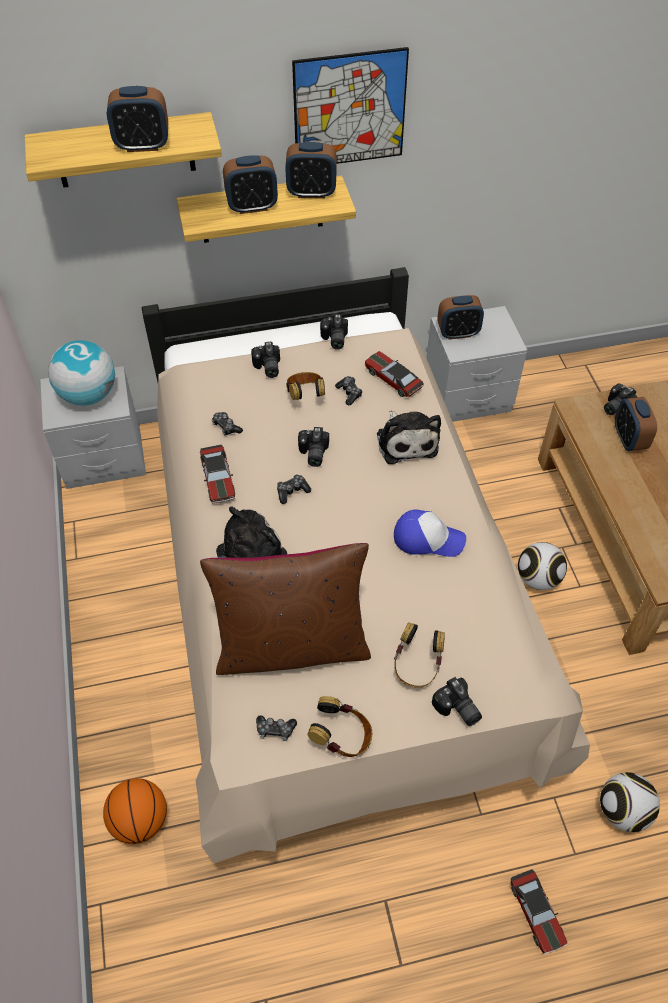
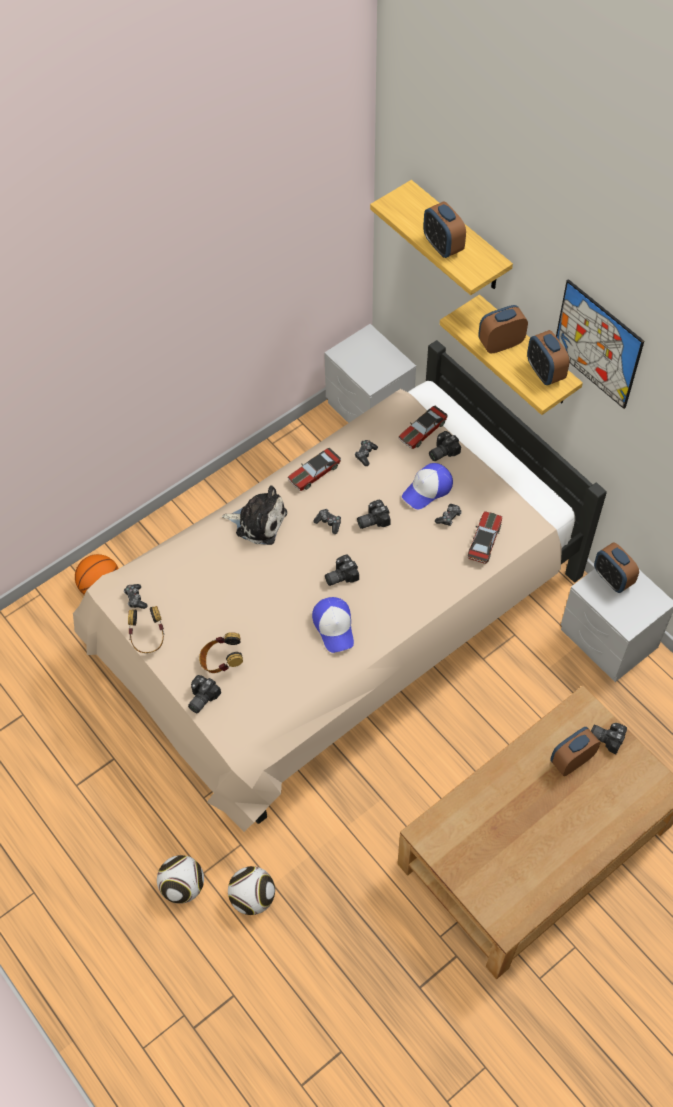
camera: 65 degrees right, 5 degrees up
(88, 395) = (373, 360): globe -> none
(252, 206) = (500, 344): alarm clock -> alarm clock turned 105 degrees clockwise
(292, 645) = (201, 580): brown pillow -> none
(305, 396) = (427, 489): headphones -> cap
(333, 339) = (502, 481): camera -> camera (340, 575)
(406, 441) = (423, 576): plush toy -> none
(536, 913) = (147, 860): toy car -> toy car (422, 431)
(538, 578) = (435, 768): football -> football (183, 886)

